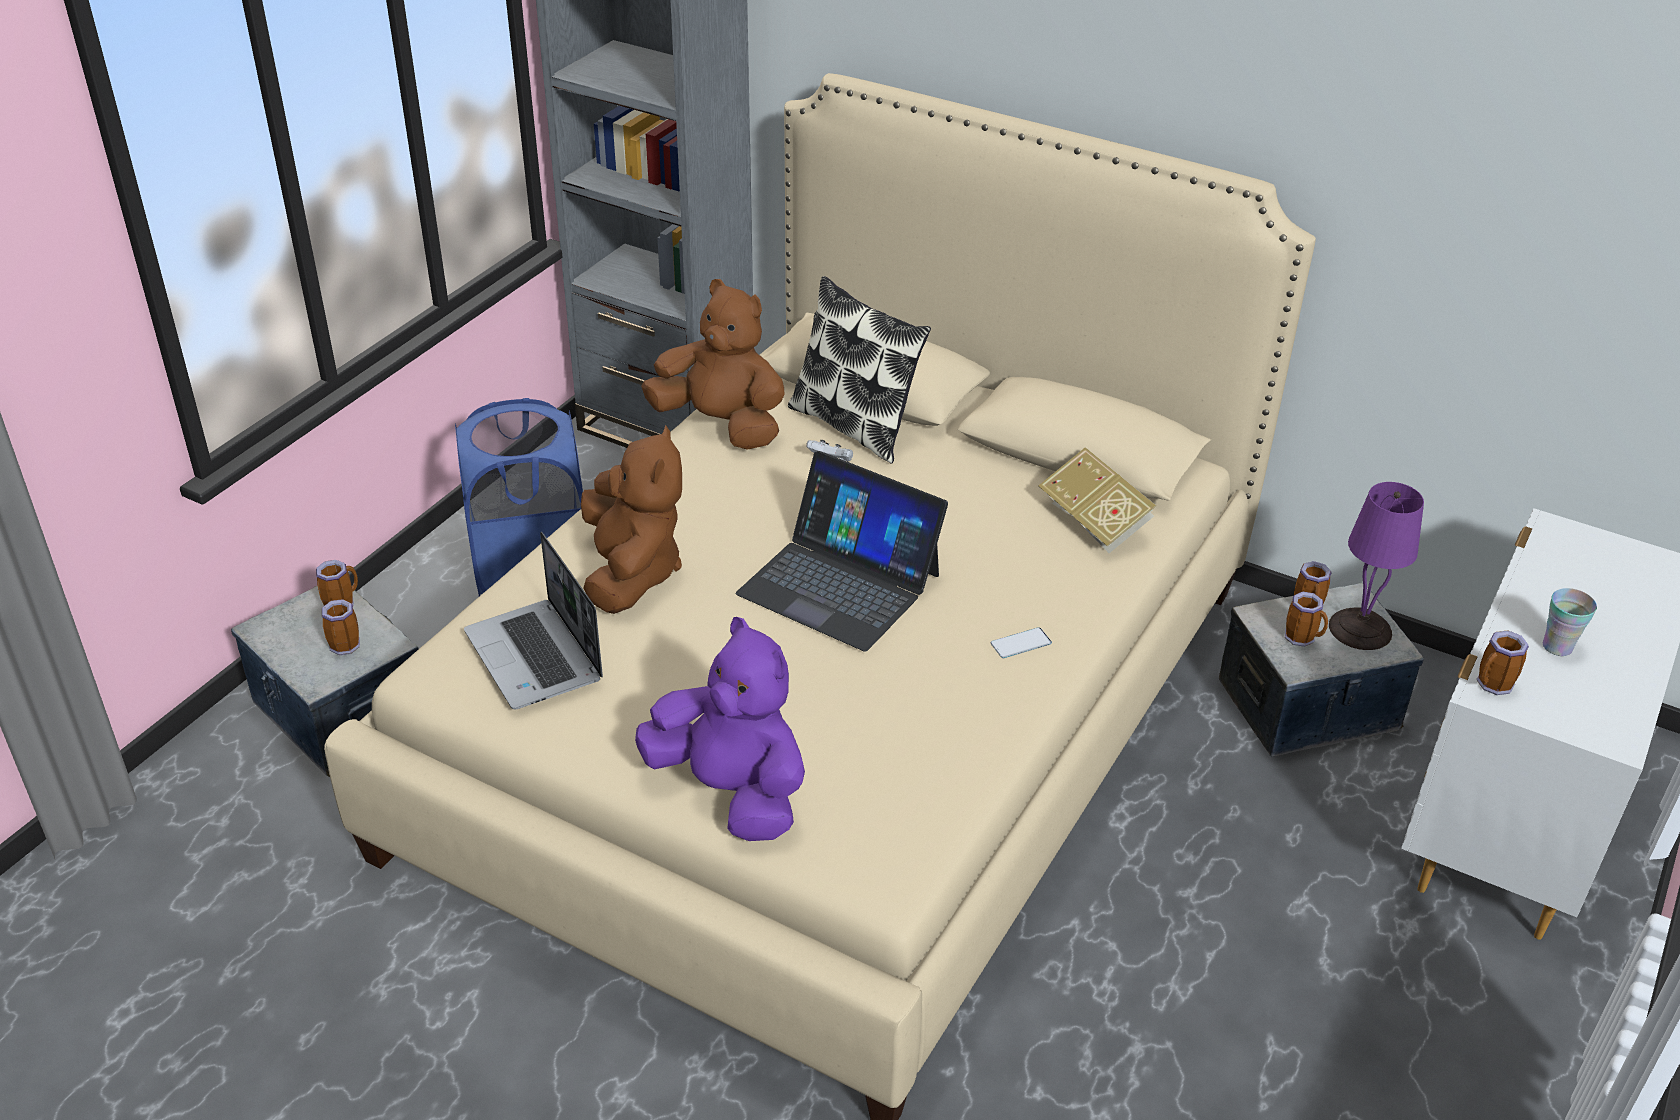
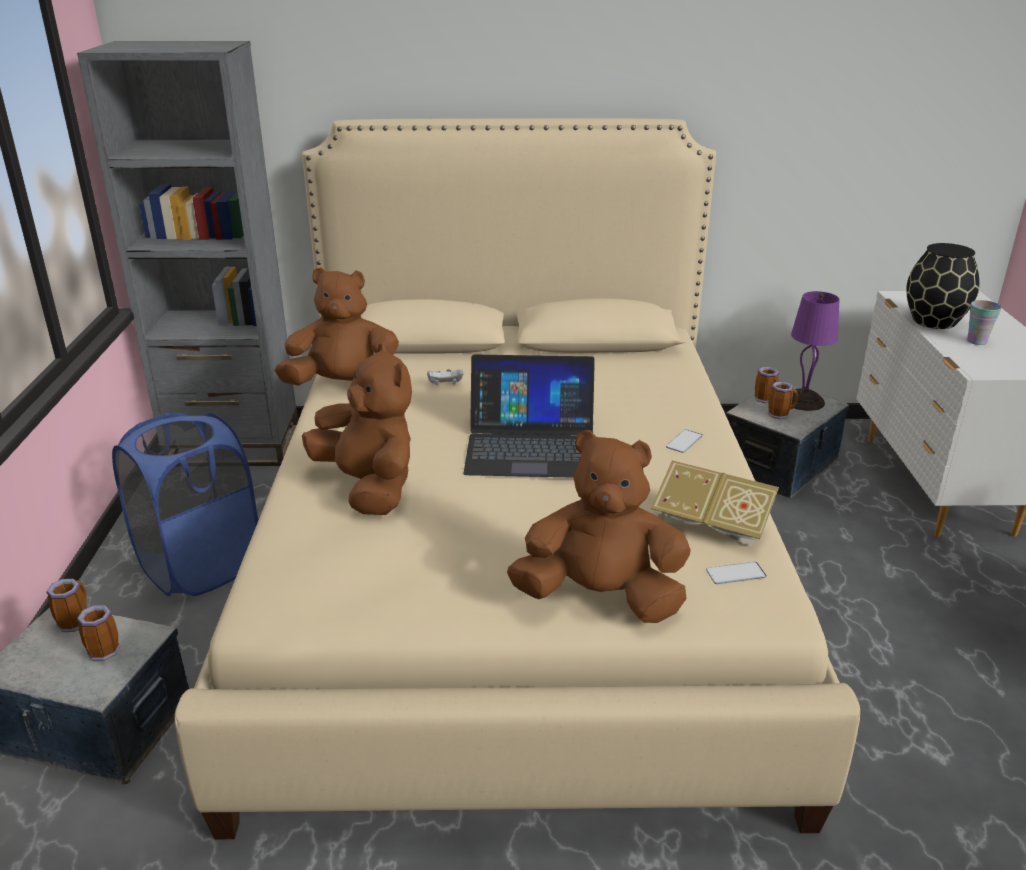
camera: 30 degrees left, 10 degrees down
(536, 657) = (349, 565): laptop -> none
(731, 791) = (600, 598): purple plush toy -> brown plush toy
(855, 425) = (439, 363): pillow -> none
(891, 826) = (736, 573): none -> phone
(1095, 522) = (648, 369): book -> book (712, 524)
(1493, 686) = (976, 366): mug -> none
(1541, 591) = (934, 321): none -> black vase

